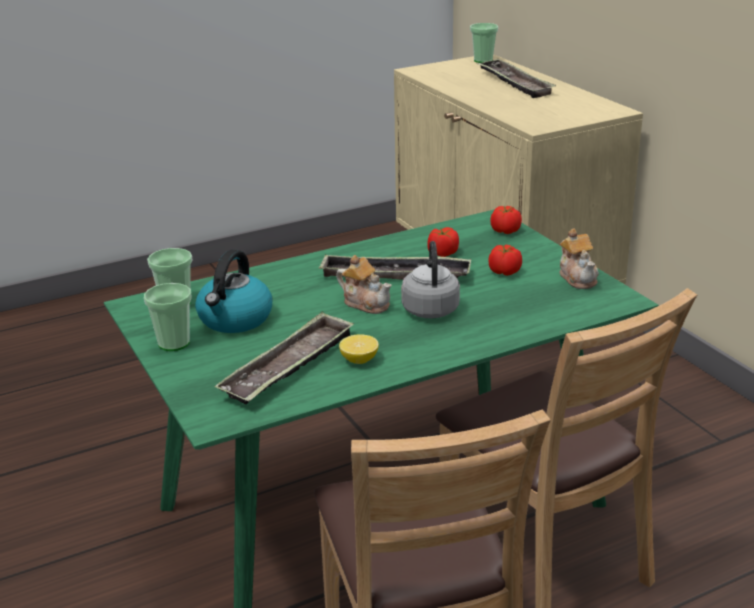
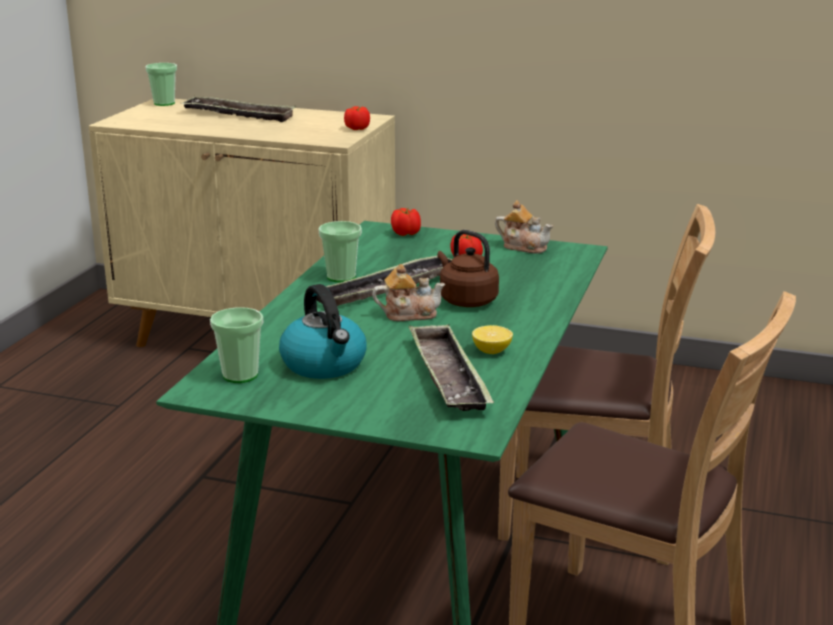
camera: 45 degrees left, 5 degrees down
(174, 343) = (310, 401): cup -> cup (341, 277)
(430, 308) = (466, 300): grey kettle -> brown kettle
(442, 253) = (391, 262): tomato -> tomato (357, 128)

